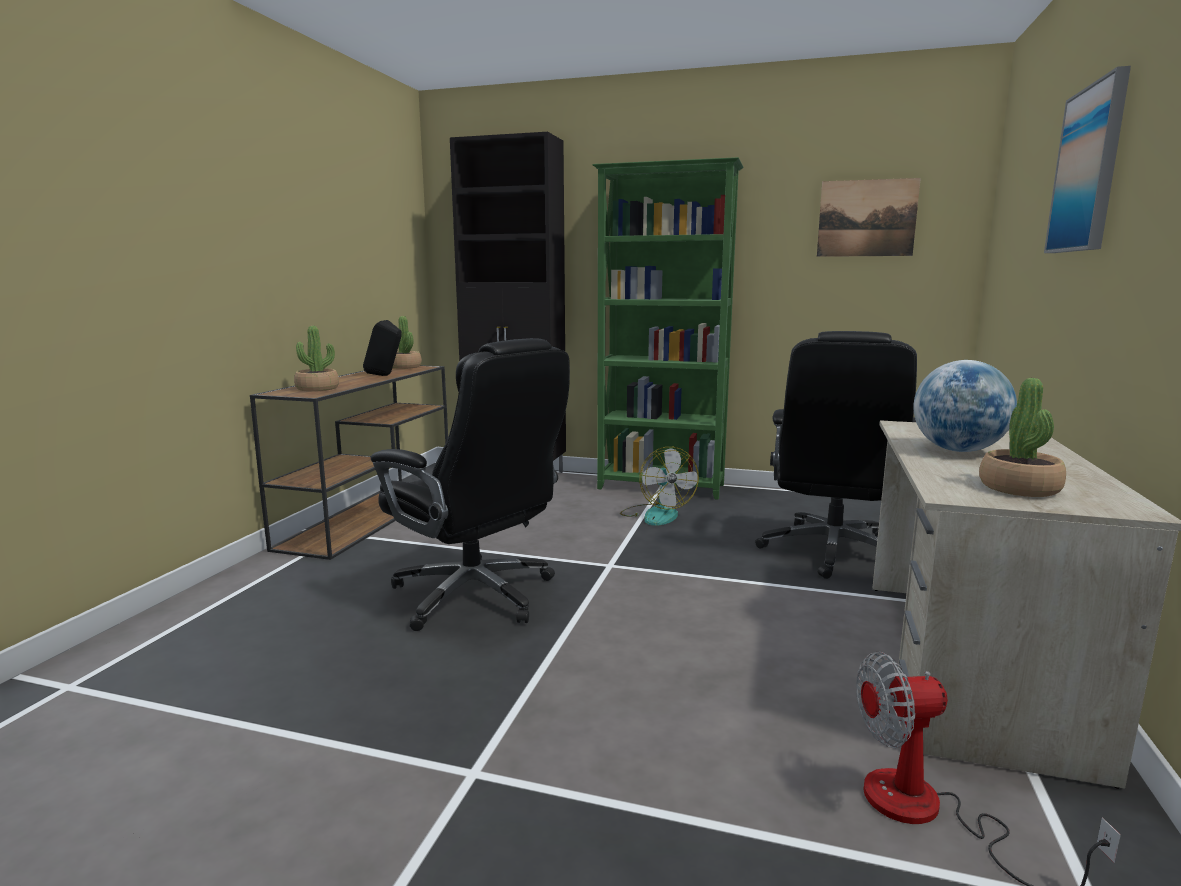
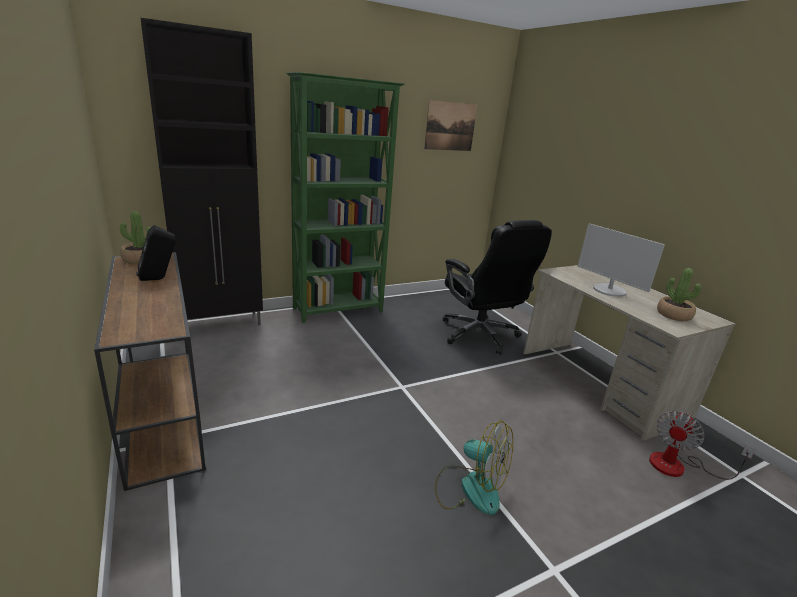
camera: 45 degrees left, 10 degrees up
(317, 389) = (146, 318): potted plant -> none
(476, 595) = (367, 448): black office chair -> none
(656, 514) = (368, 335): fan -> fan (470, 488)
(958, 450) = (609, 290): globe -> monitor
(1088, 169) = (623, 139): picture -> none

